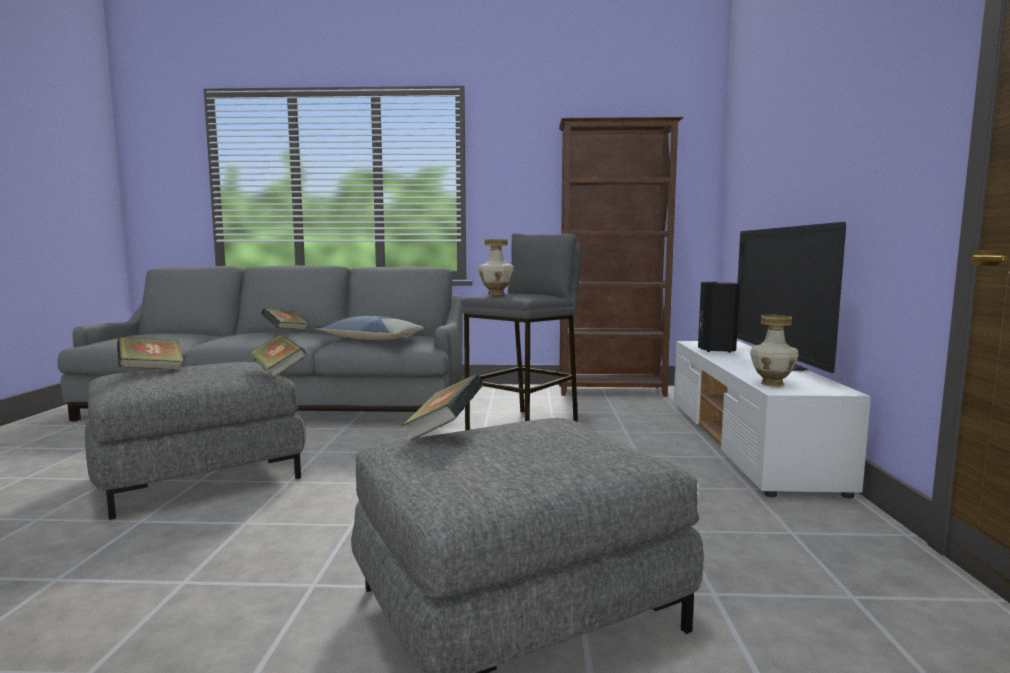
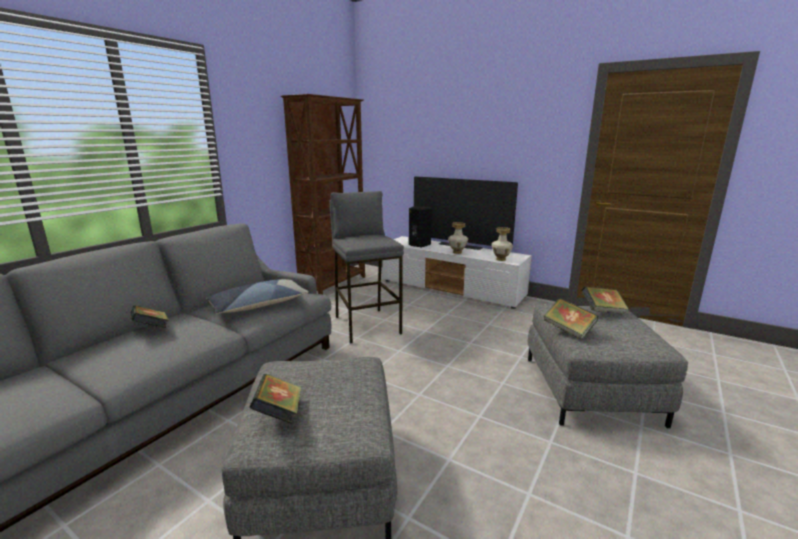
camera: 60 degrees left, 10 degrees up
(278, 372) = (356, 355): book -> book (602, 311)
(496, 294) = (366, 242): vase -> vase (457, 252)

